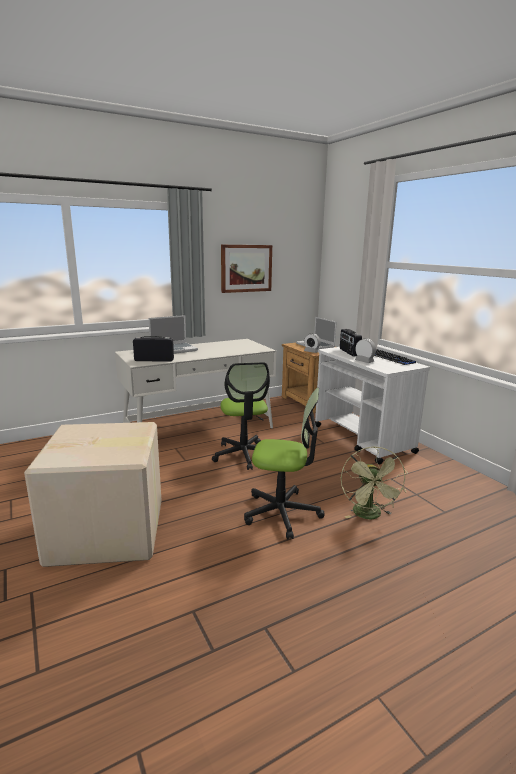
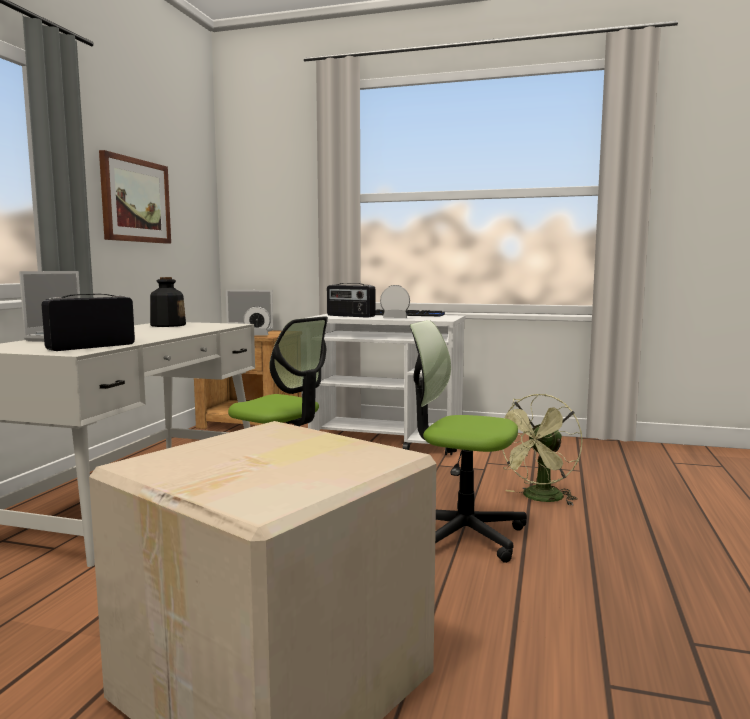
camera: 45 degrees left, 10 degrees down
(235, 344) = (167, 325): none -> bottle
(282, 513) = (461, 534): office chair -> office chair turned 120 degrees counterclockwise
(369, 516) = (539, 499): green fan -> green fan turned 90 degrees clockwise

